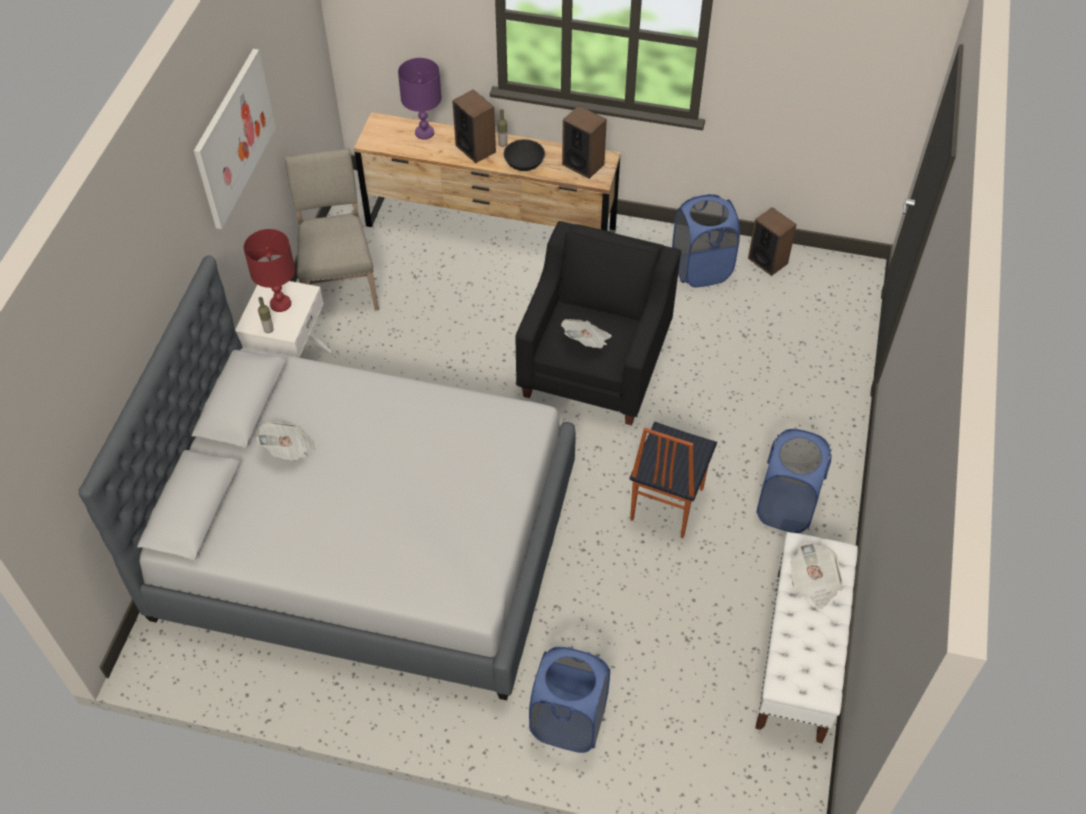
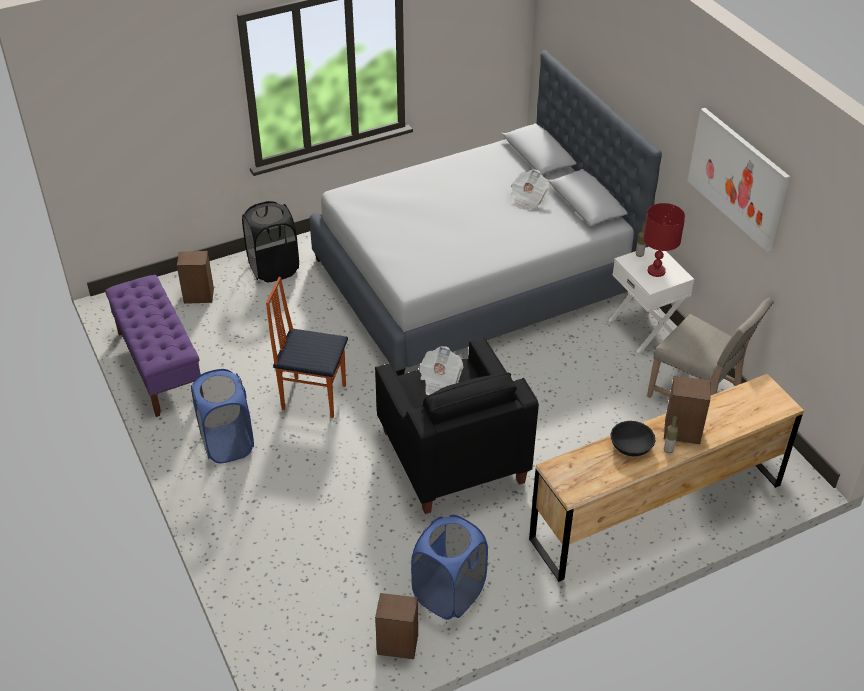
camera: 140 degrees right, 10 degrees down
(424, 133) = (738, 419): purple table lamp -> none
(568, 721) = (274, 268): blue laundry basket -> black laundry basket
(583, 164) = (583, 474): speaker -> speaker (199, 296)
(665, 504) = (313, 396): chair -> chair turned 60 degrees counterclockwise
(799, 655) = (159, 365): white bench -> purple bench
(814, 582) = (160, 334): newspaper -> none

